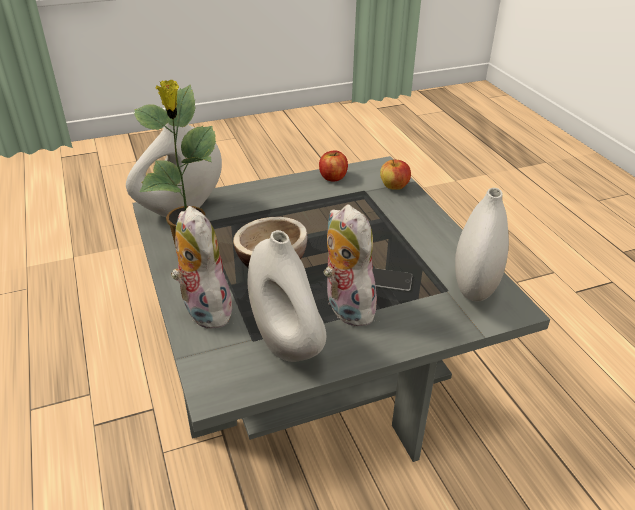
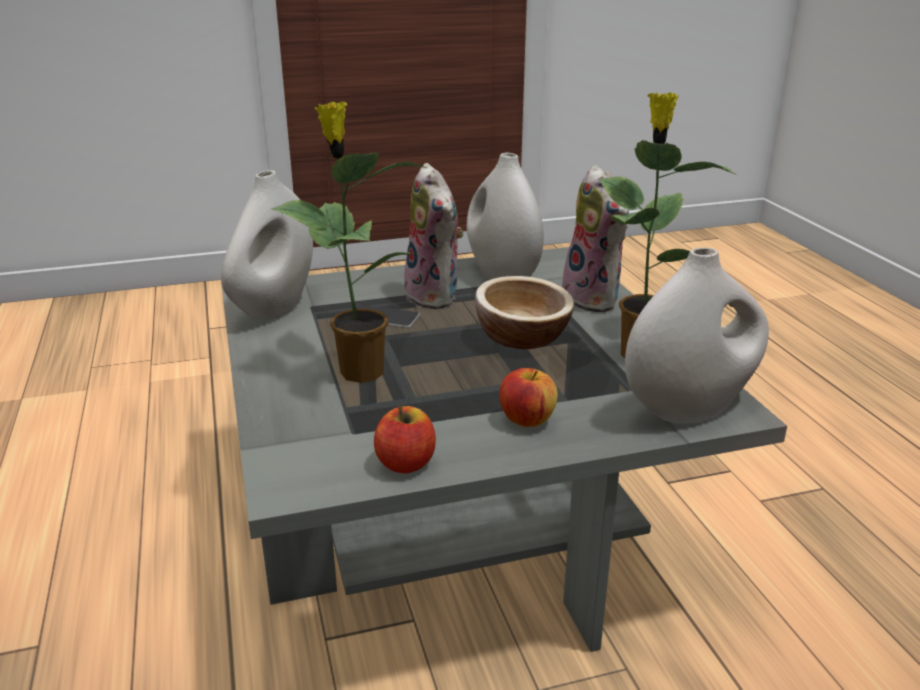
camera: 175 degrees left, 10 degrees down
(378, 227) = (359, 371): none -> potted plant
(394, 187) = (291, 437): apple -> apple (527, 420)

